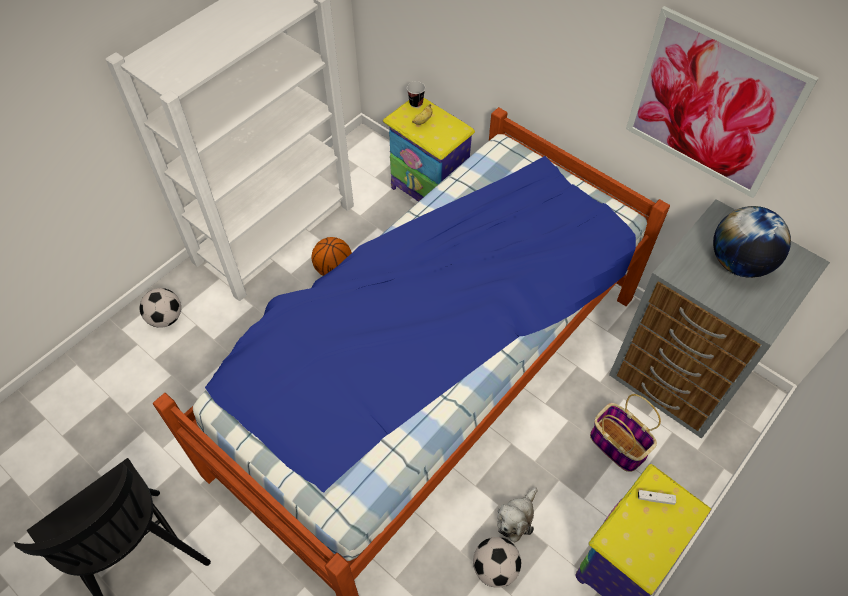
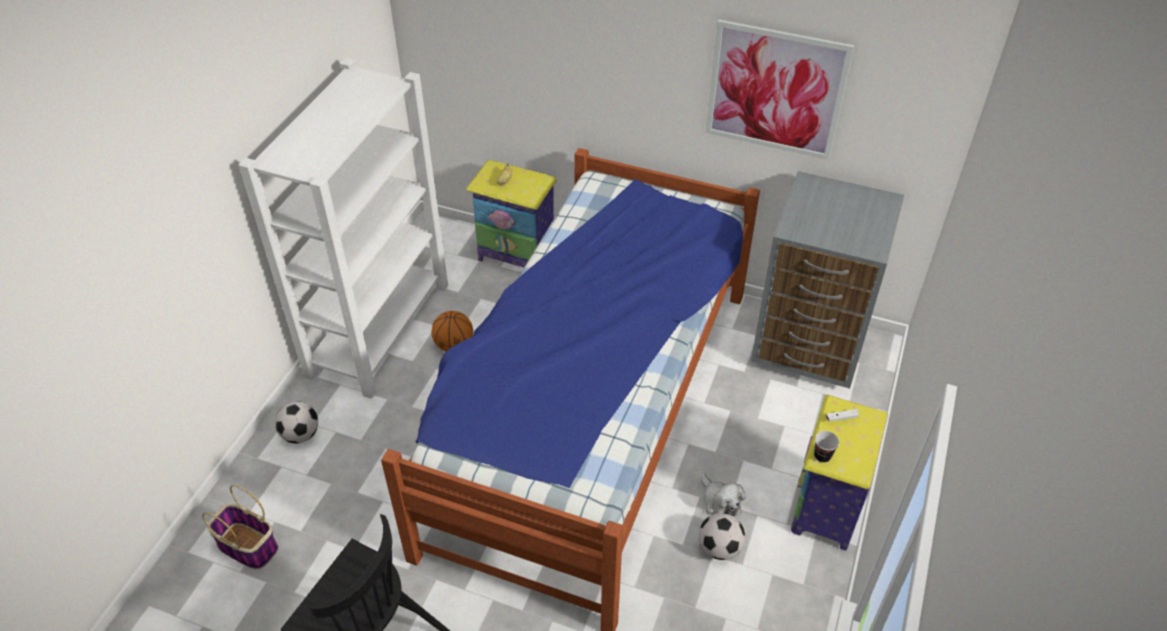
camera: 20 degrees left, 10 degrees down
(416, 103) = (491, 167): cup -> cup (822, 456)
(516, 518) = (720, 502): plush toy -> plush toy turned 45 degrees counterclockwise
(616, 444) = (780, 417): basket -> basket (247, 546)
(739, 263) = (837, 212): globe -> none

